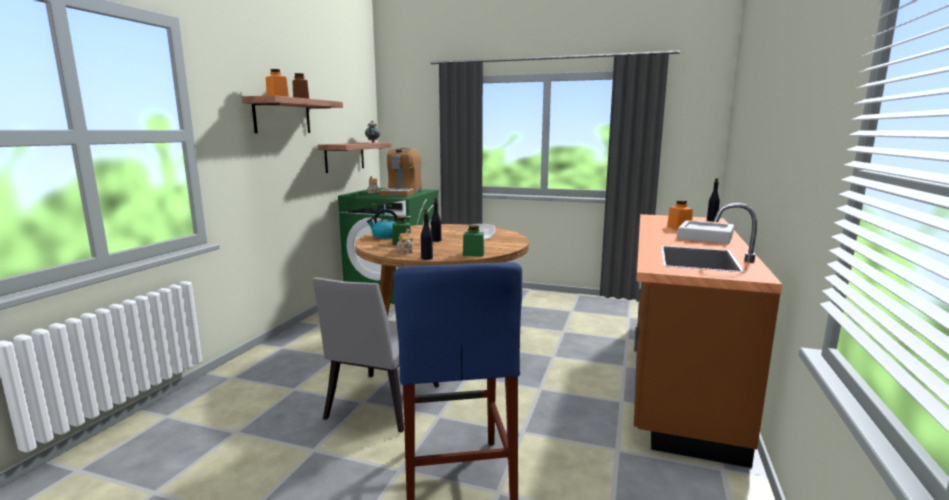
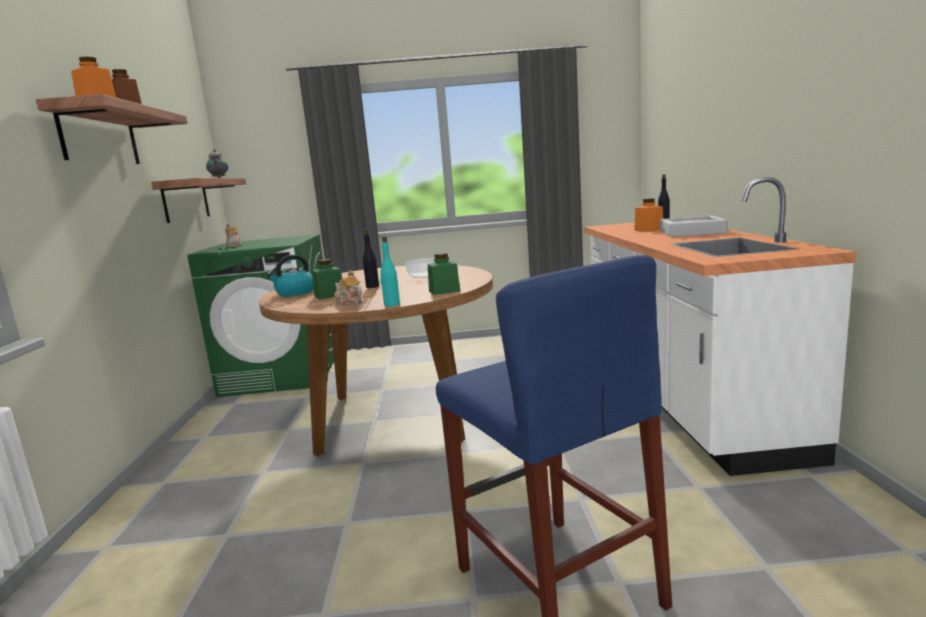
camera: 20 degrees left, 0 degrees up
(378, 405) = (373, 521): grey chair -> none
(402, 193) = (277, 241): coffee machine -> none
(426, 258) = (391, 304): black bottle -> turquoise bottle
(676, 376) = (679, 394): brown counter -> white counter

